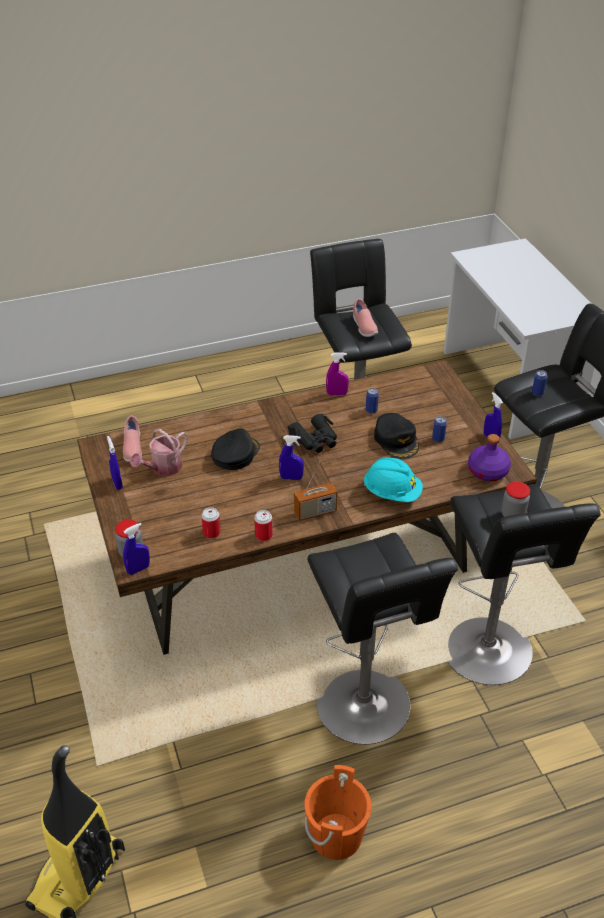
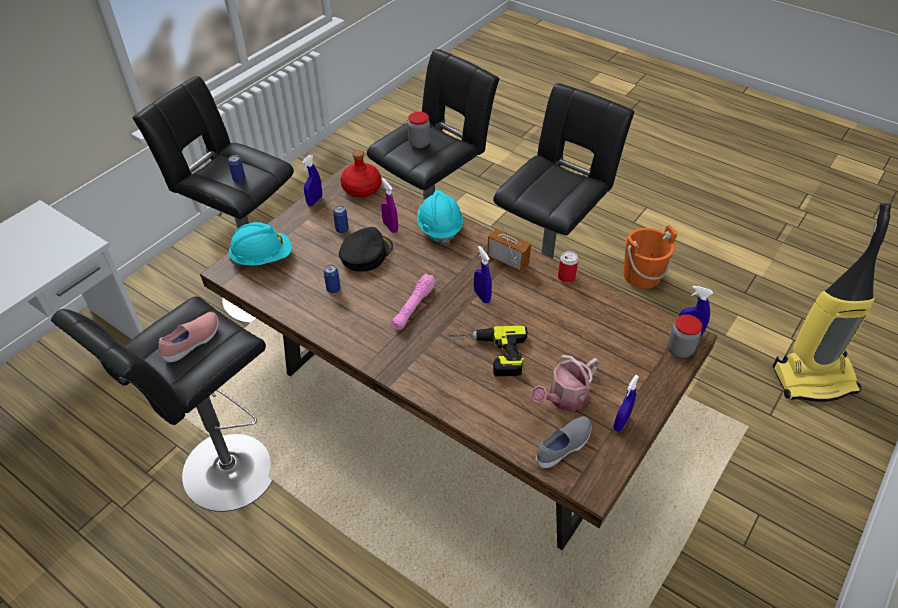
camera: 125 degrees left, 5 degrees up
(132, 448) = (563, 447): pink shoe -> grey shoe
(163, 468) = (564, 399): watering can -> watering can turned 135 degrees clockwise
(211, 533) = (599, 310): can -> none
(235, 454) = (488, 354): black cap -> power drill
(315, 439) = (413, 307): black binoculars -> pink flashlight
(337, 394) = (325, 327): purple spray bottle -> purple spray bottle (390, 227)
(438, 390) = (262, 258): none -> turquoise hard hat
(488, 471) = (361, 188): purple bottle -> red bottle

